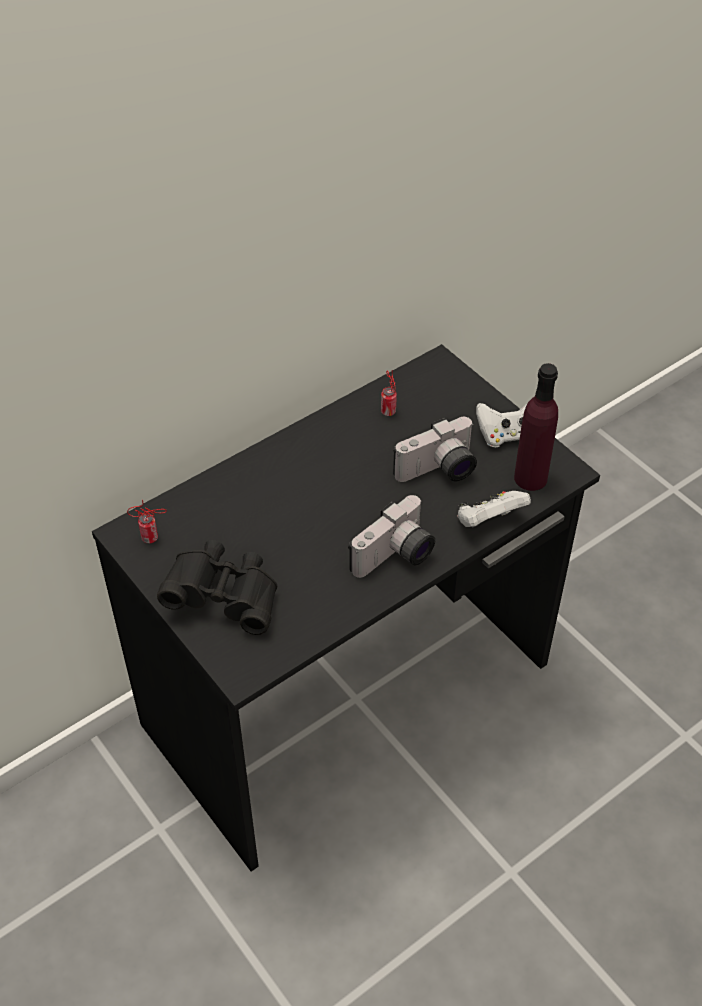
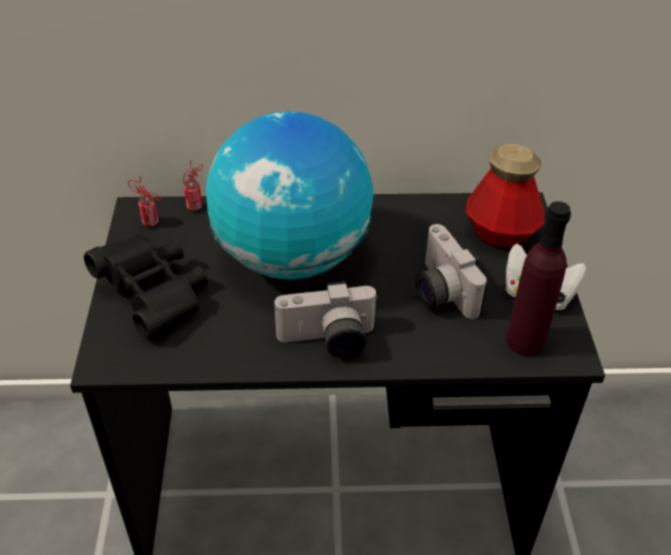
camera: 35 degrees right, 5 degrees down
(302, 505) = (291, 258): none -> globe
(387, 410) = (440, 220): can -> can (195, 205)
(439, 471) = (439, 291): camera -> camera turned 60 degrees clockwise
(442, 399) = (500, 234): none -> bottle
(489, 521) = (446, 358): white game controller -> none

